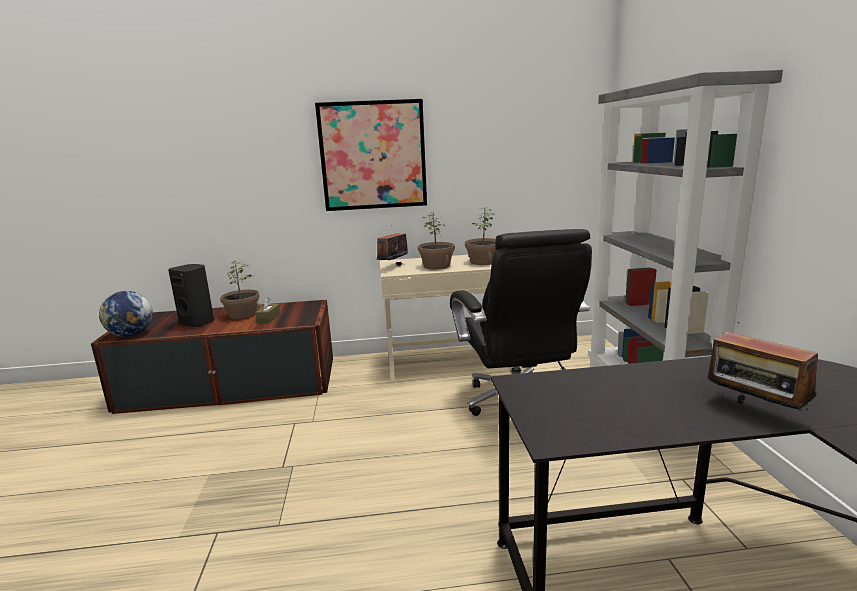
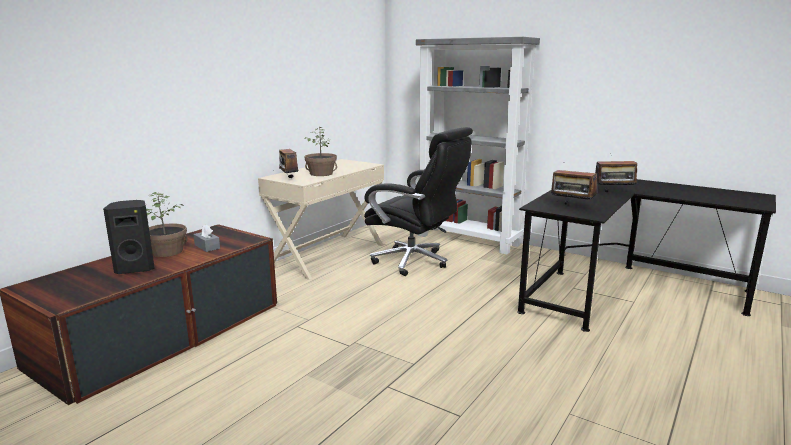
camera: 50 degrees left, 0 degrees up
(131, 334) = (82, 297): globe -> none
(268, 318) = (207, 247): brown tissue box -> grey tissue box
(373, 155) = (249, 78): picture -> none
(482, 262) = (344, 167): potted plant -> none
(573, 406) = (571, 207): none -> radio

